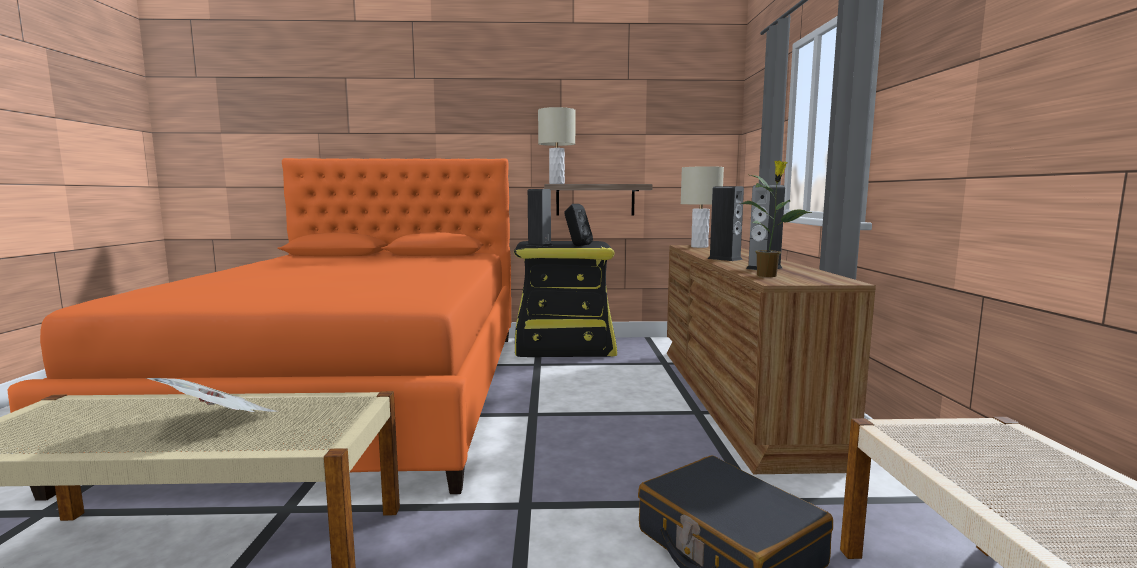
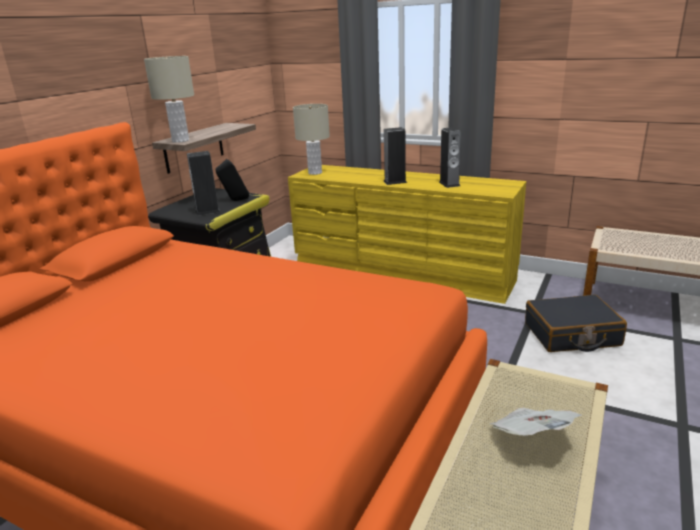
camera: 60 degrees left, 15 degrees up
(737, 396) = (402, 272): brown dresser -> yellow dresser
(768, 275) = (479, 189): potted plant -> none

